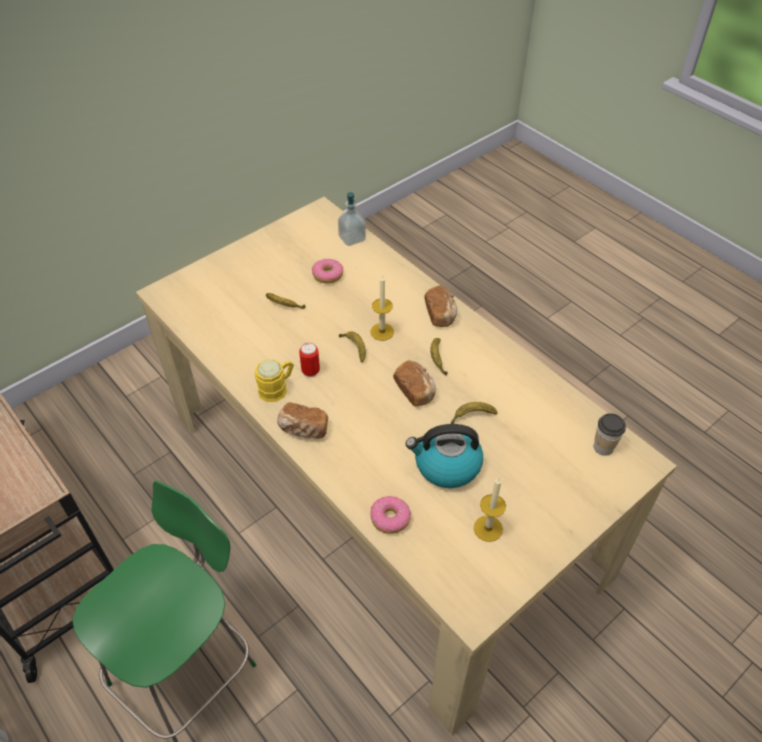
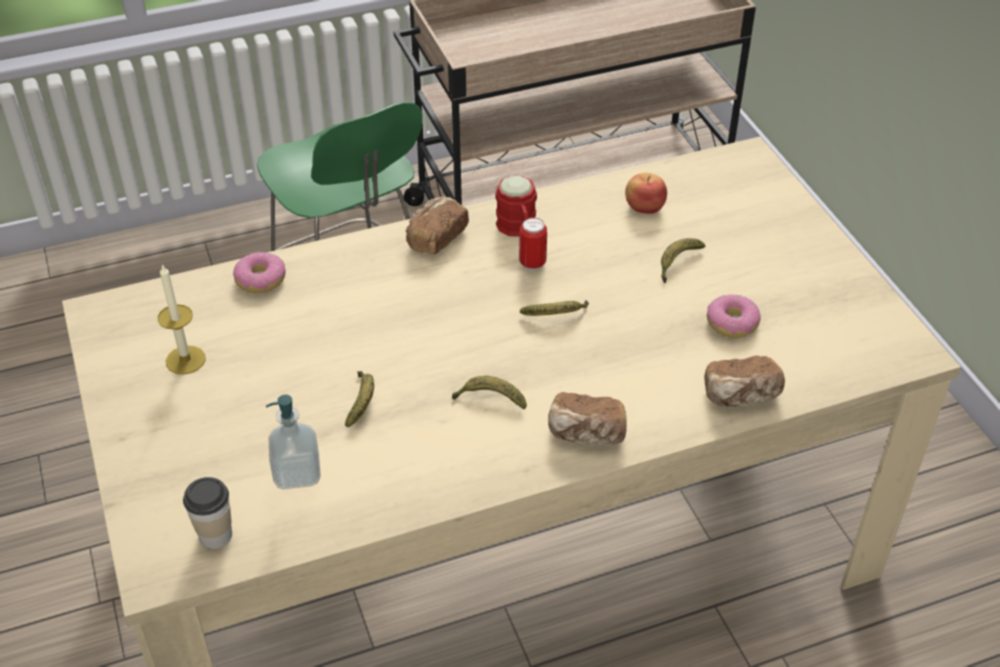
camera: 110 degrees right, 5 degrees down
(232, 331) = (644, 207): none -> apple
(277, 388) = (518, 228): yellow mug -> red mug
(352, 238) = (821, 374): soap dispenser -> soap dispenser (297, 473)
(382, 332) = (576, 353): candle -> none
(415, 390) = (442, 357): bread -> bread (741, 396)
(446, 465) = (300, 350): kettle -> none

